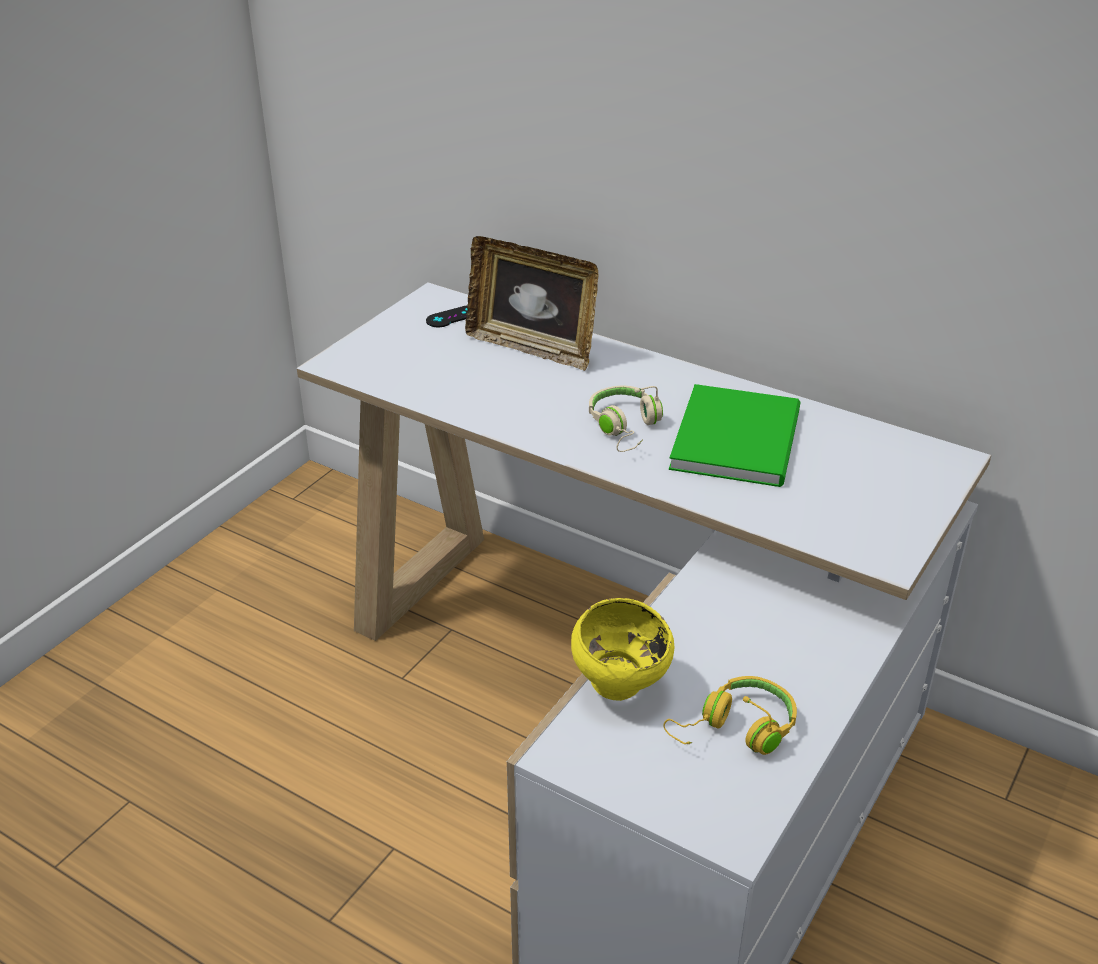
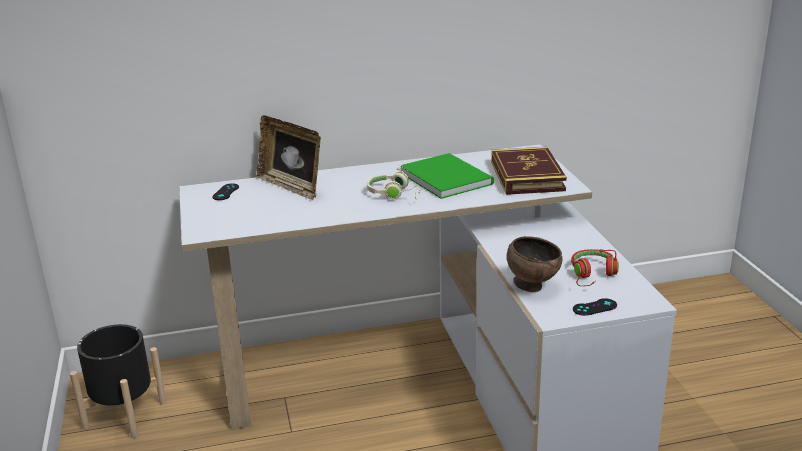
camera: 45 degrees left, 10 degrees down
(292, 541) = (124, 414): none -> black planter
(532, 347) = (292, 187): picture frame -> picture frame turned 60 degrees clockwise
(621, 687) = (532, 286): yellow bowl -> brown bowl
(642, 783) = (594, 307): none -> black game controller
(736, 730) = (592, 275): yellow headphones -> red headphones
(857, 501) = (527, 176): none -> book

